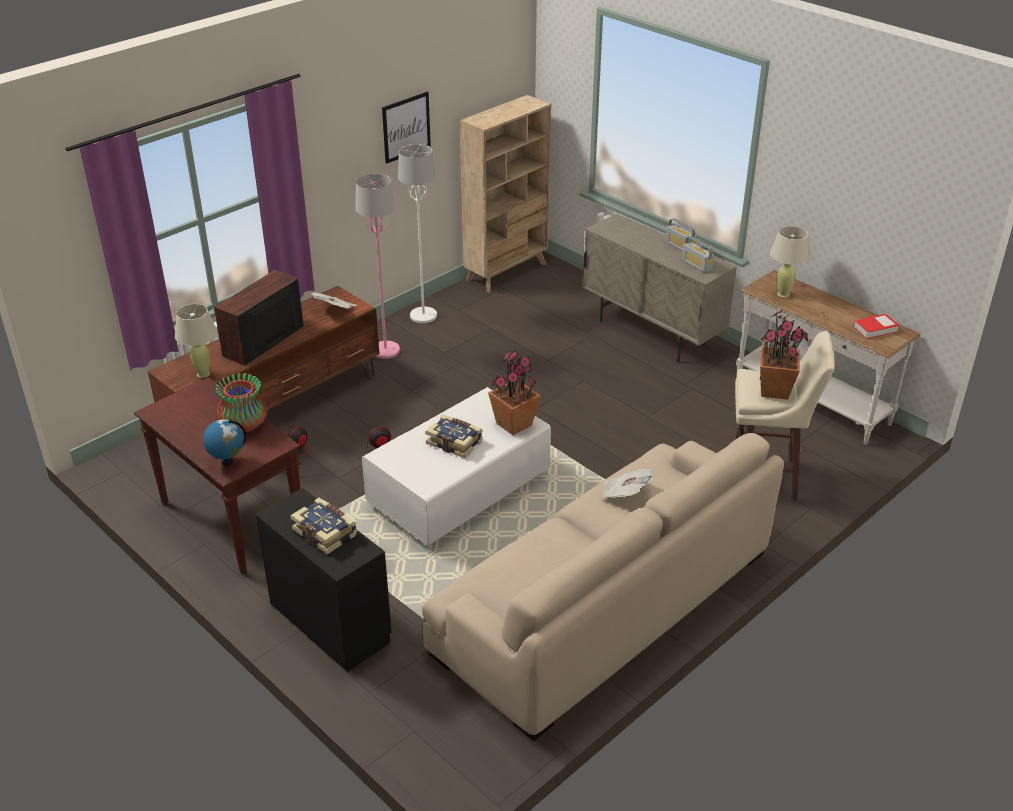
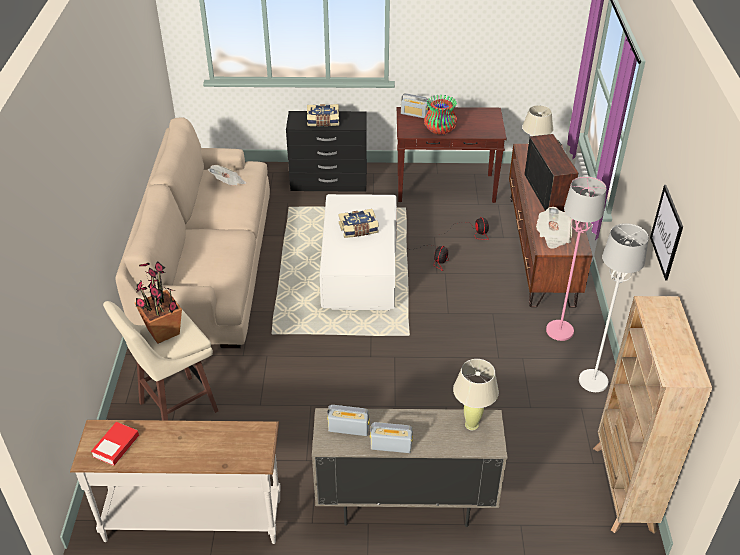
camera: 135 degrees right, 5 degrees up
(227, 462) = (414, 114): globe -> radio
(514, 424) = (342, 260): potted plant -> none
(625, 494) = (220, 253): newspaper -> newspaper (228, 183)
(783, 294) = (233, 438): beige table lamp -> beige table lamp (471, 424)

